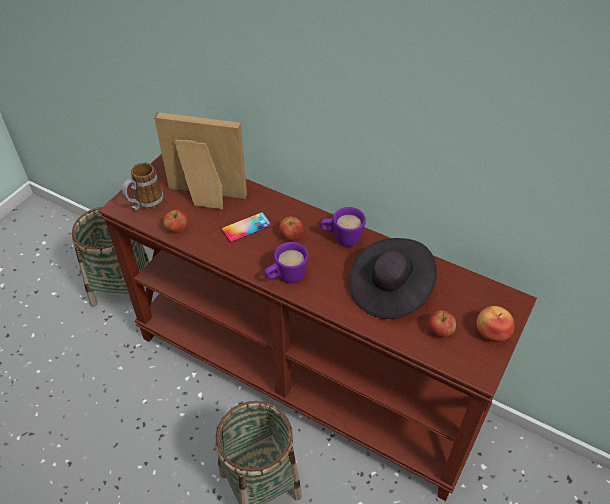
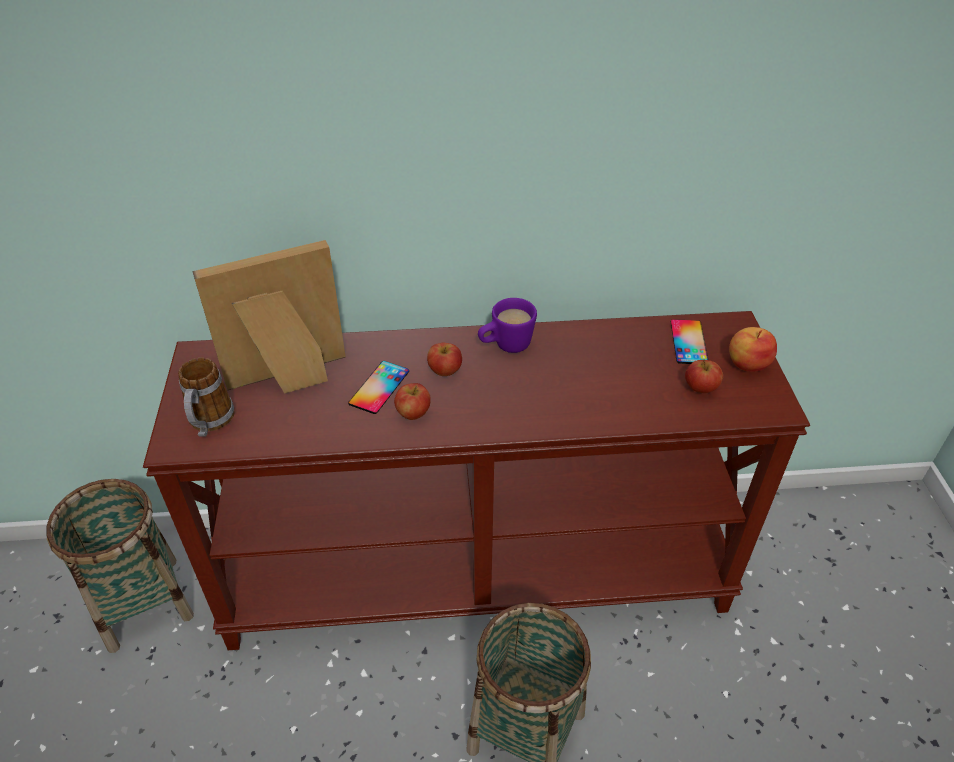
camera: 35 degrees left, 5 degrees down
(177, 229) = (287, 433): apple -> apple (413, 413)
(286, 277) = (484, 419): purple mug -> none
(389, 290) = (610, 374): black hat -> none
(465, 296) = (688, 342): none -> phone

